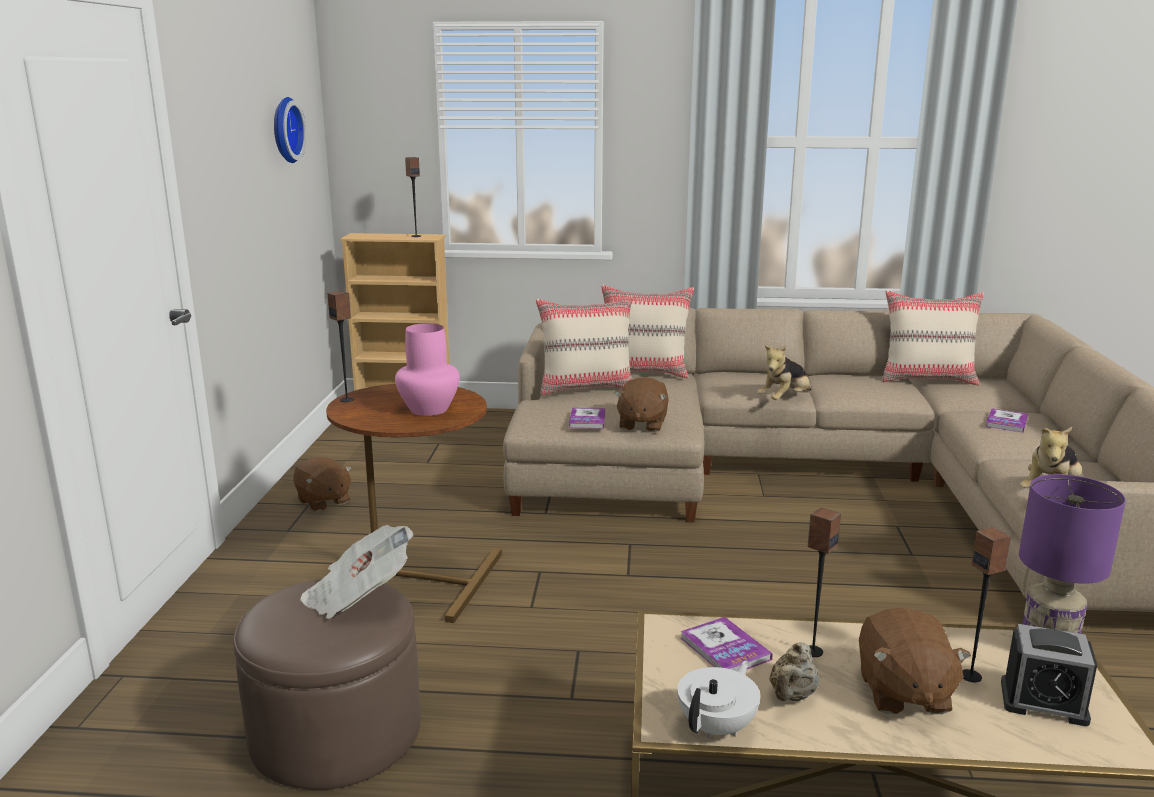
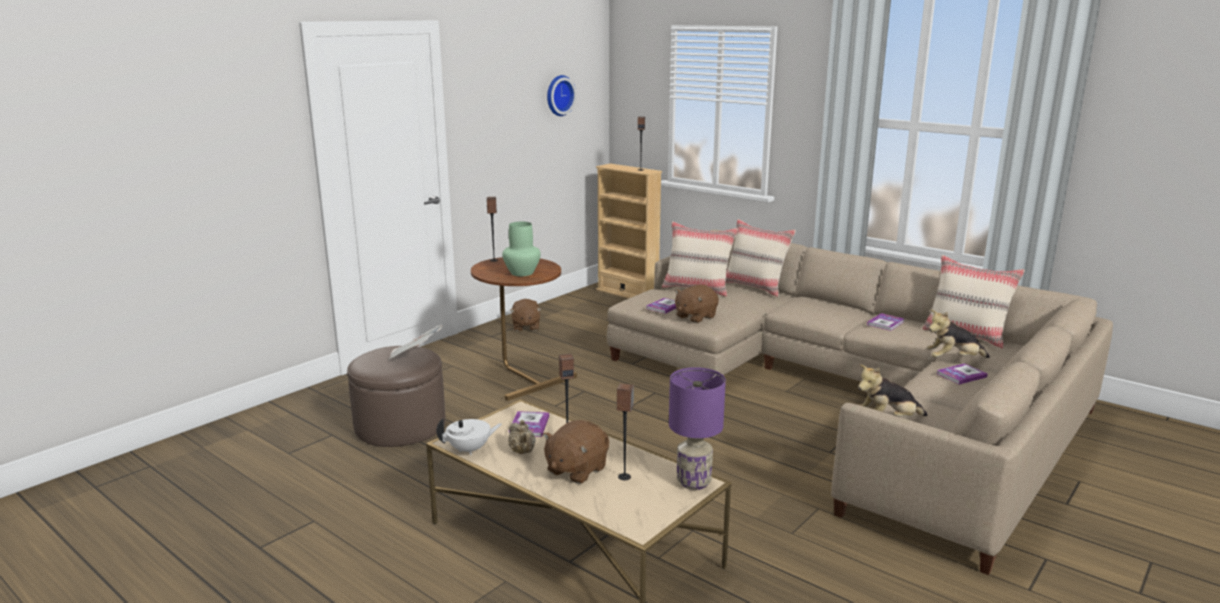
camera: 35 degrees right, 0 degrees up
(428, 409) = (521, 273): pink vase -> green vase
(785, 399) = (823, 324): plush toy -> plush toy (953, 360)
(792, 696) = (523, 452): beige teapot -> beige teapot turned 90 degrees counterclockwise
(843, 383) = (885, 323): none -> book
(1043, 702) = (638, 499): alarm clock -> none

